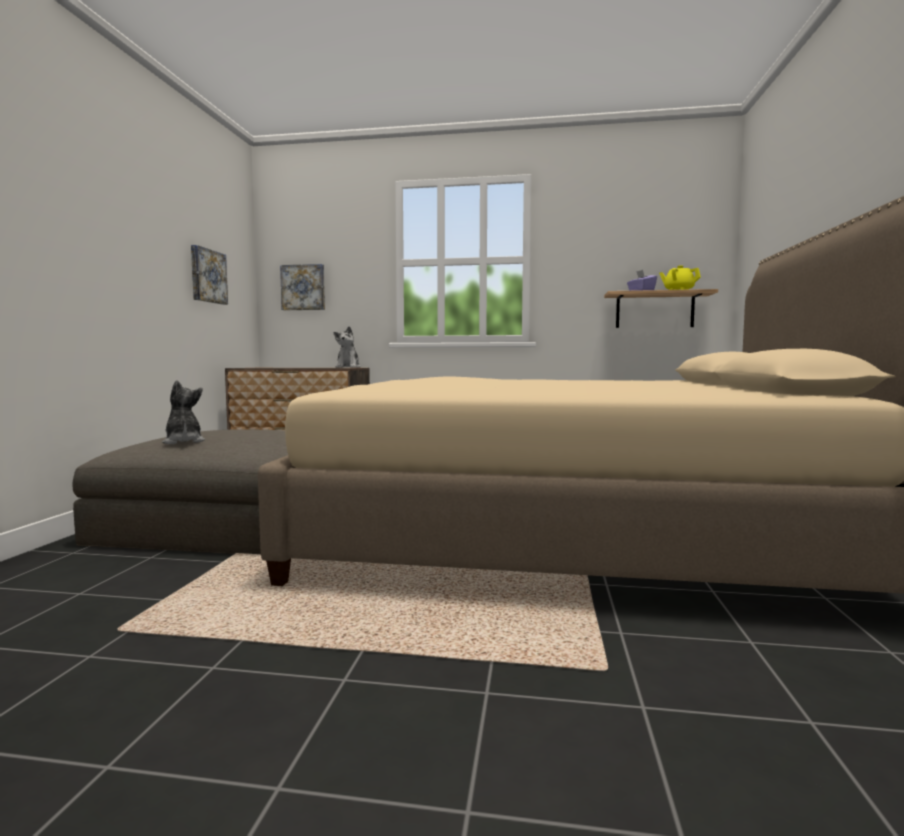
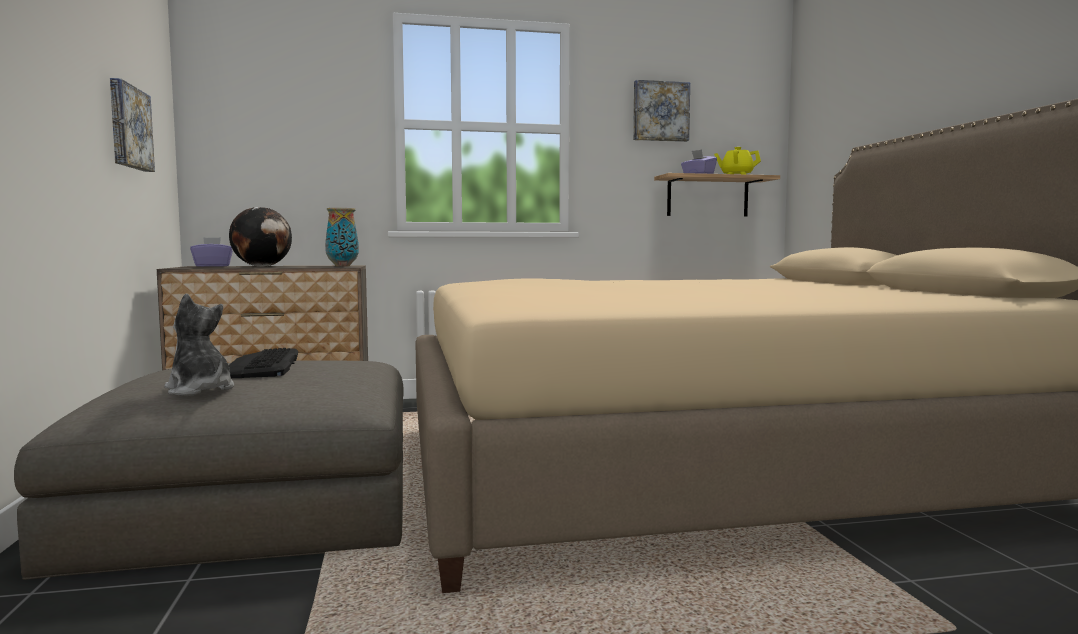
camera: 20 degrees left, 0 degrees up
(244, 431) = (262, 366): none -> keyboard
(268, 367) = (212, 266): none -> purple tissue box
(294, 367) = (262, 266): none -> globe
(303, 287) = (255, 150): picture -> picture (660, 111)
(348, 367) = (343, 266): plush toy -> vase

